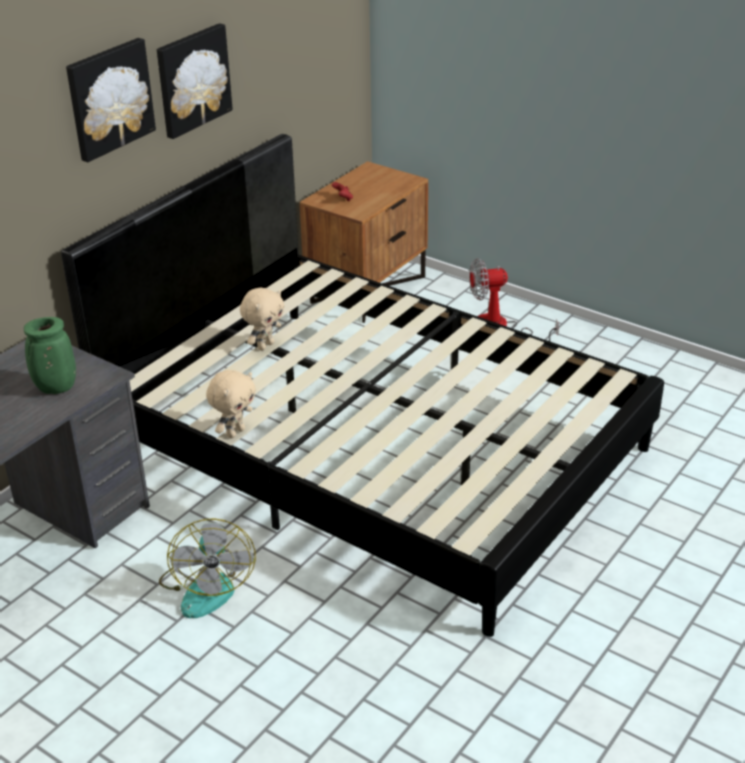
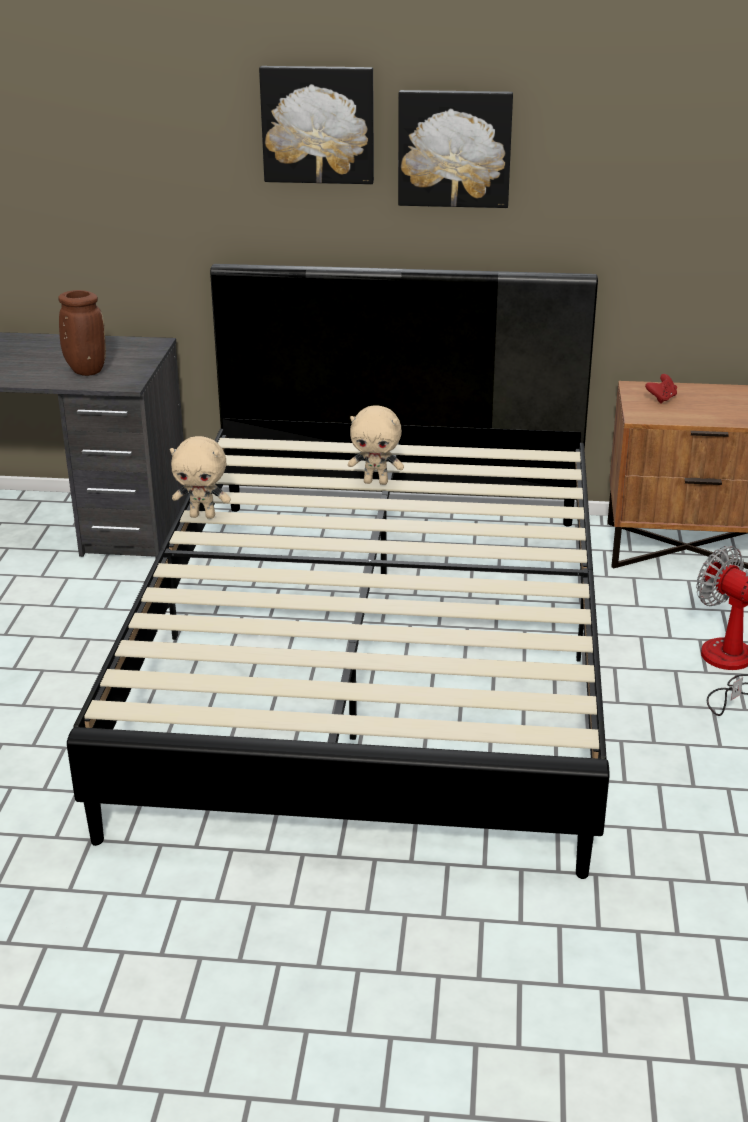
camera: 60 degrees right, 5 degrees down
(55, 388) = (85, 371): green vase -> brown vase
(207, 586) = (63, 633): fan -> none

